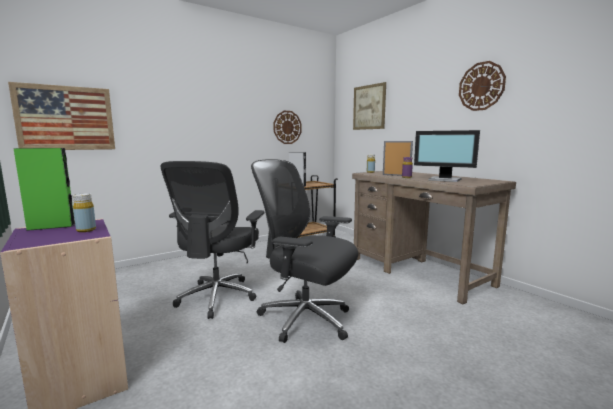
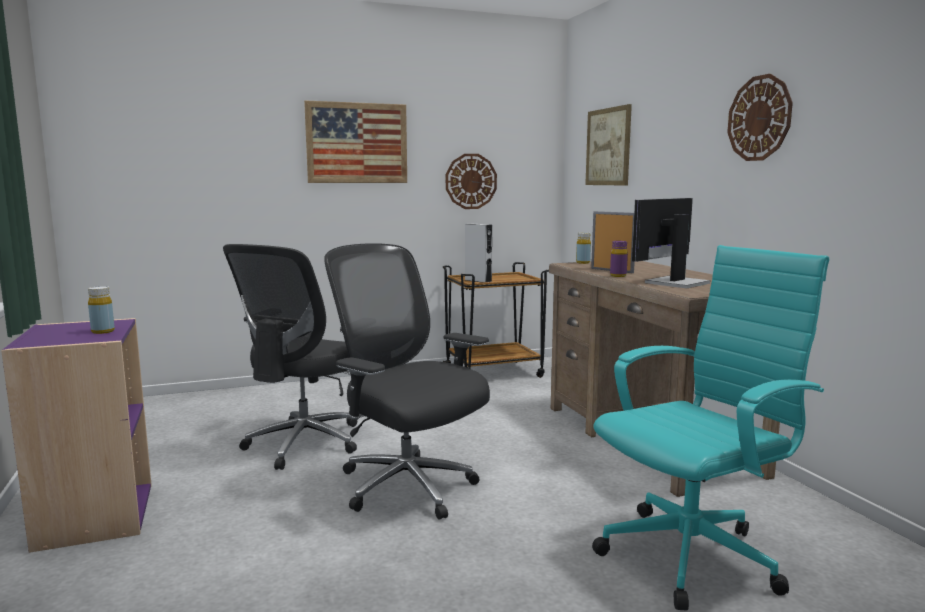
camera: 15 degrees right, 0 degrees up
(51, 227) = (71, 325): green speaker -> none
(66, 118) = (134, 176): picture -> picture (357, 143)
(445, 180) = (674, 283): monitor -> monitor turned 90 degrees clockwise
(503, 340) = (694, 555): none -> turquoise office chair

